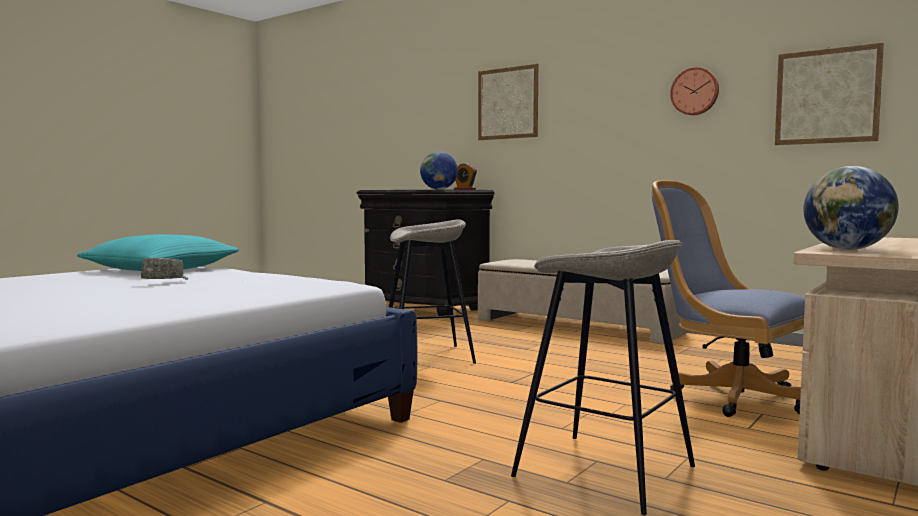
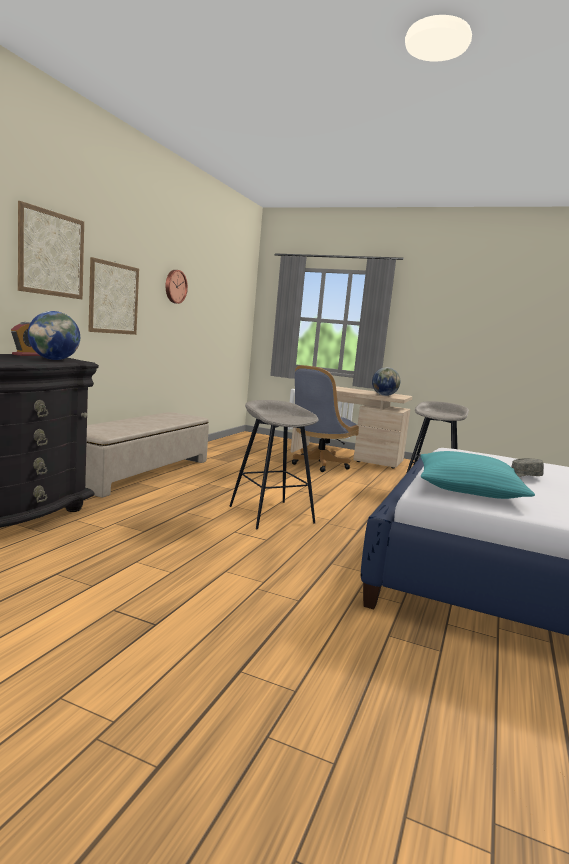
camera: 105 degrees left, 5 degrees up
(827, 95) = (216, 304): picture -> picture (113, 297)

